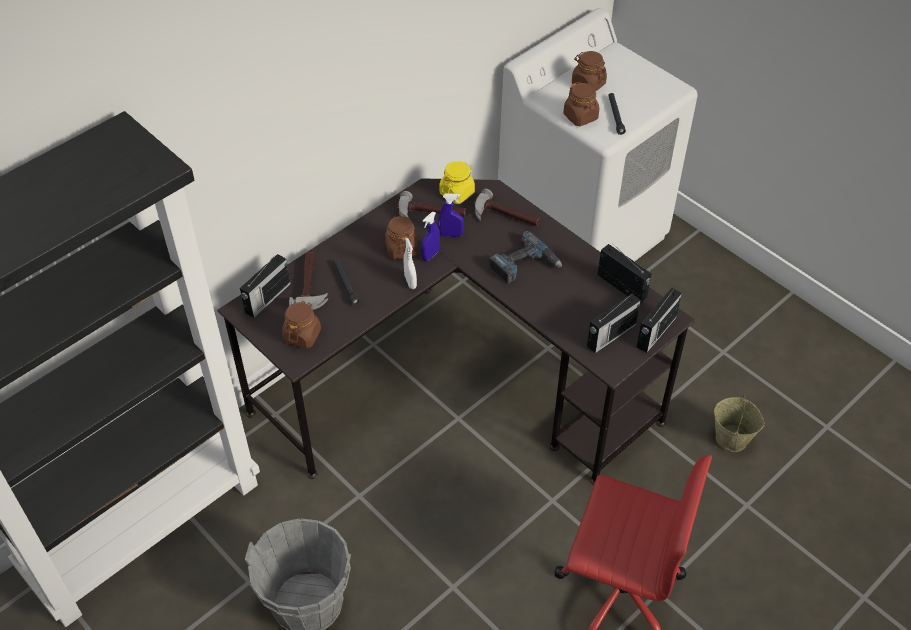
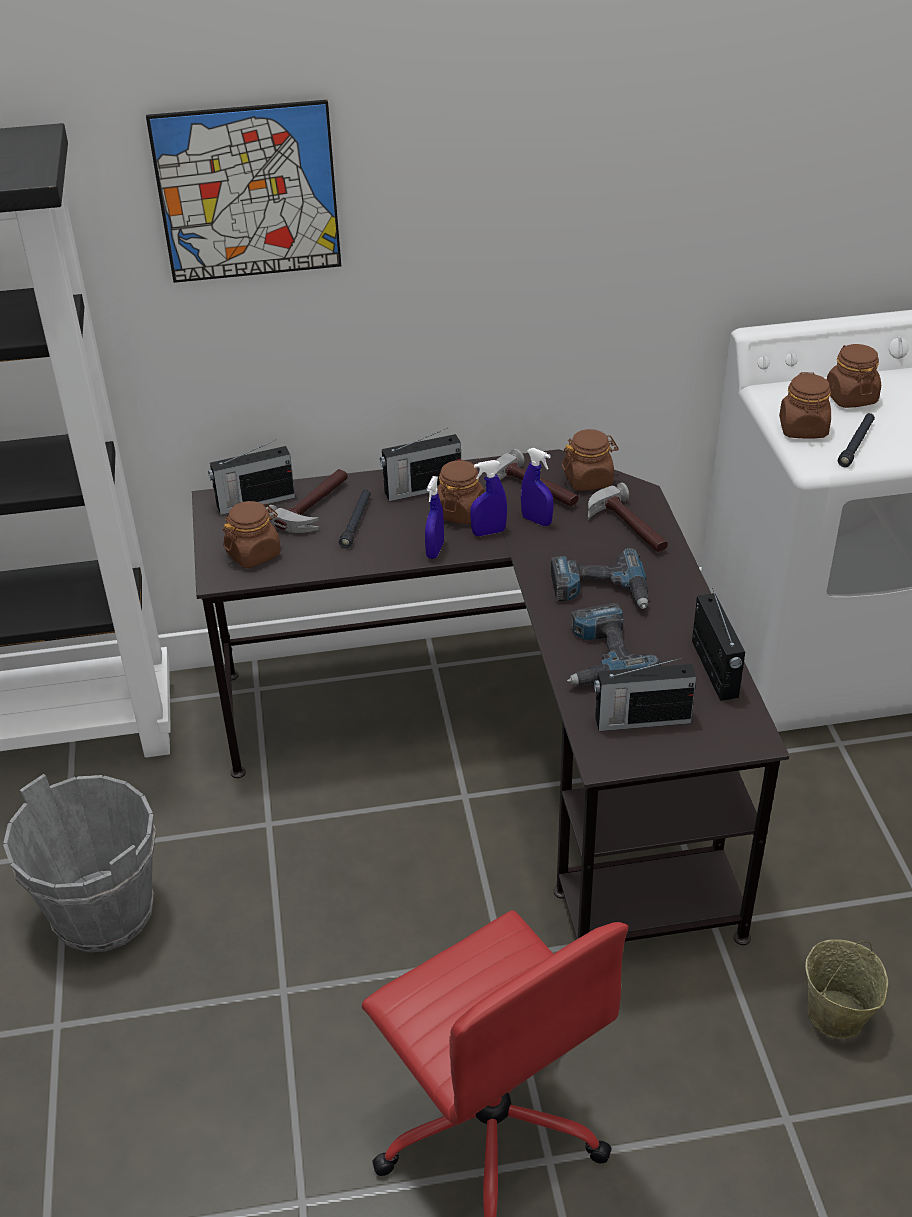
camera: 35 degrees right, 10 degrees down
(234, 103) = (247, 193): none -> picture
(410, 282) = (435, 550): white spray bottle -> blue spray bottle
(457, 193) = (588, 480): yellow jar -> brown jar
(559, 307) = (600, 656): none -> power drill
(655, 333) = (711, 745): radio -> radio (421, 489)

